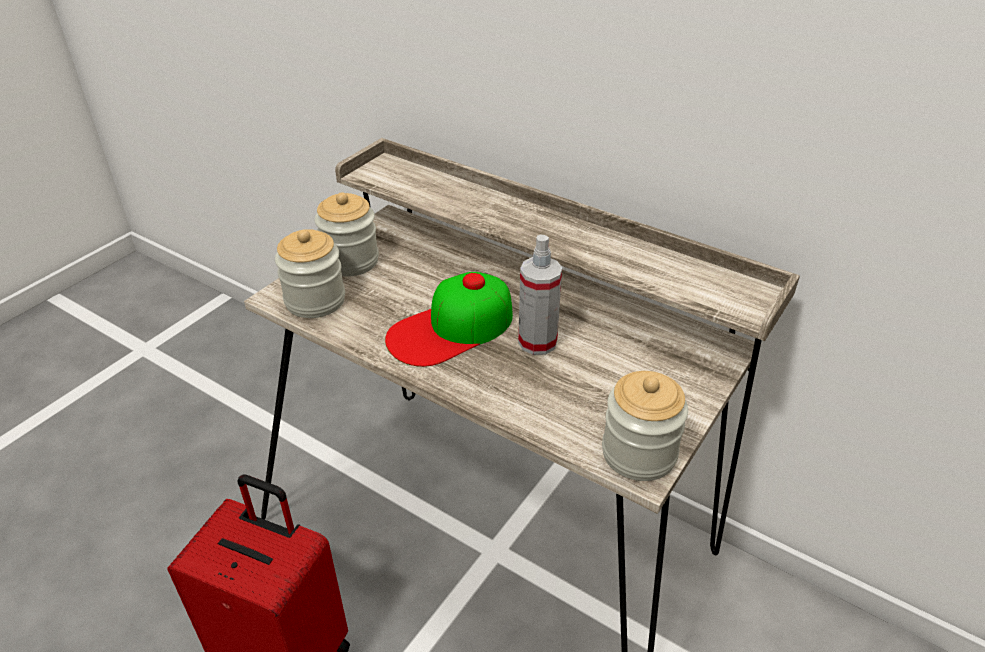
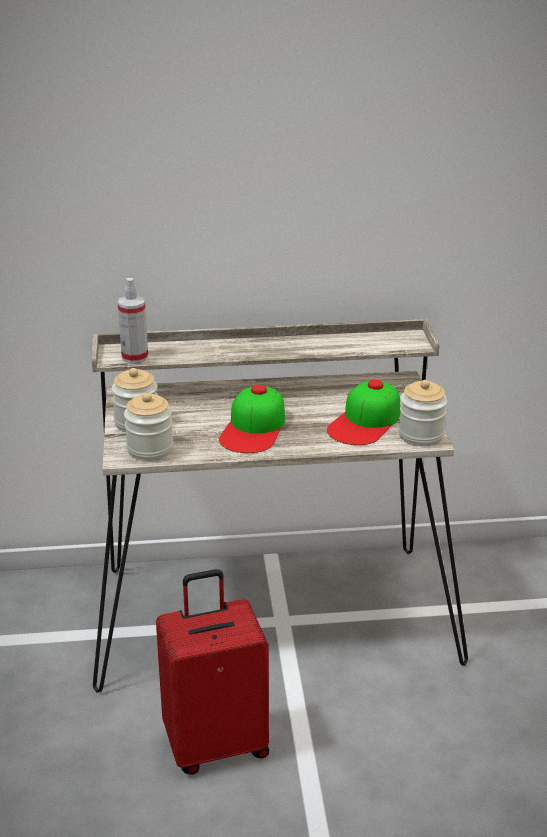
camera: 40 degrees left, 10 degrees down
(537, 342) = (309, 414): spray bottle -> spray bottle (135, 357)
(591, 389) = (365, 422): none -> cap

